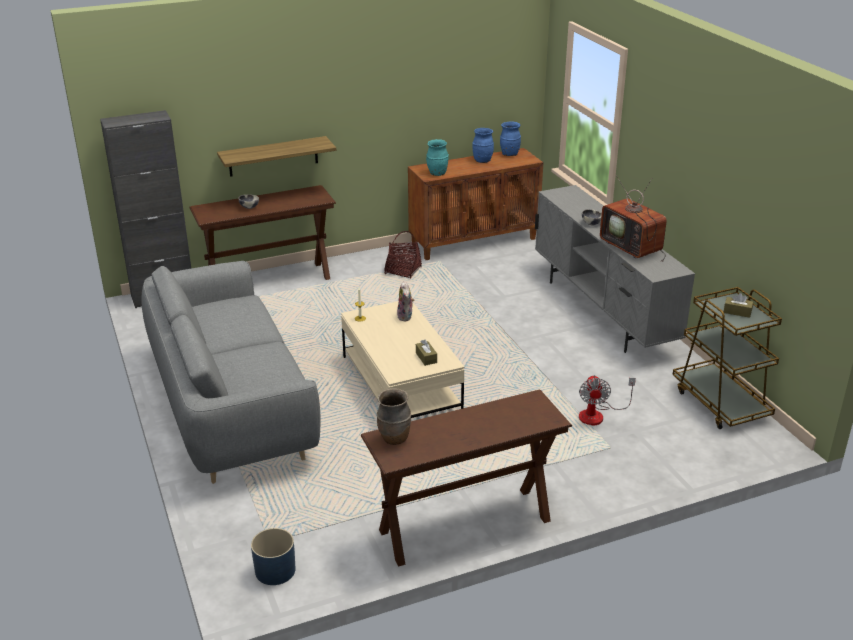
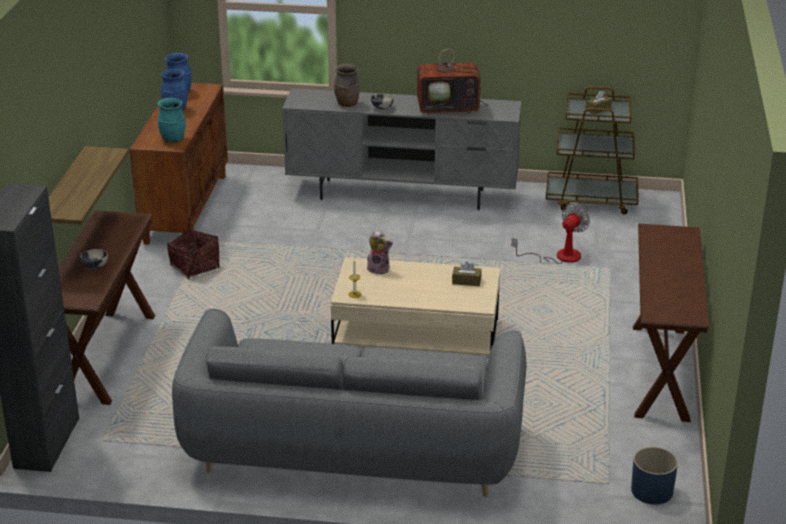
camera: 60 degrees left, 0 degrees up
(394, 438) = (662, 307): brown vase -> brown vase (347, 104)
(598, 414) = (559, 256): fan -> fan turned 90 degrees counterclockwise

